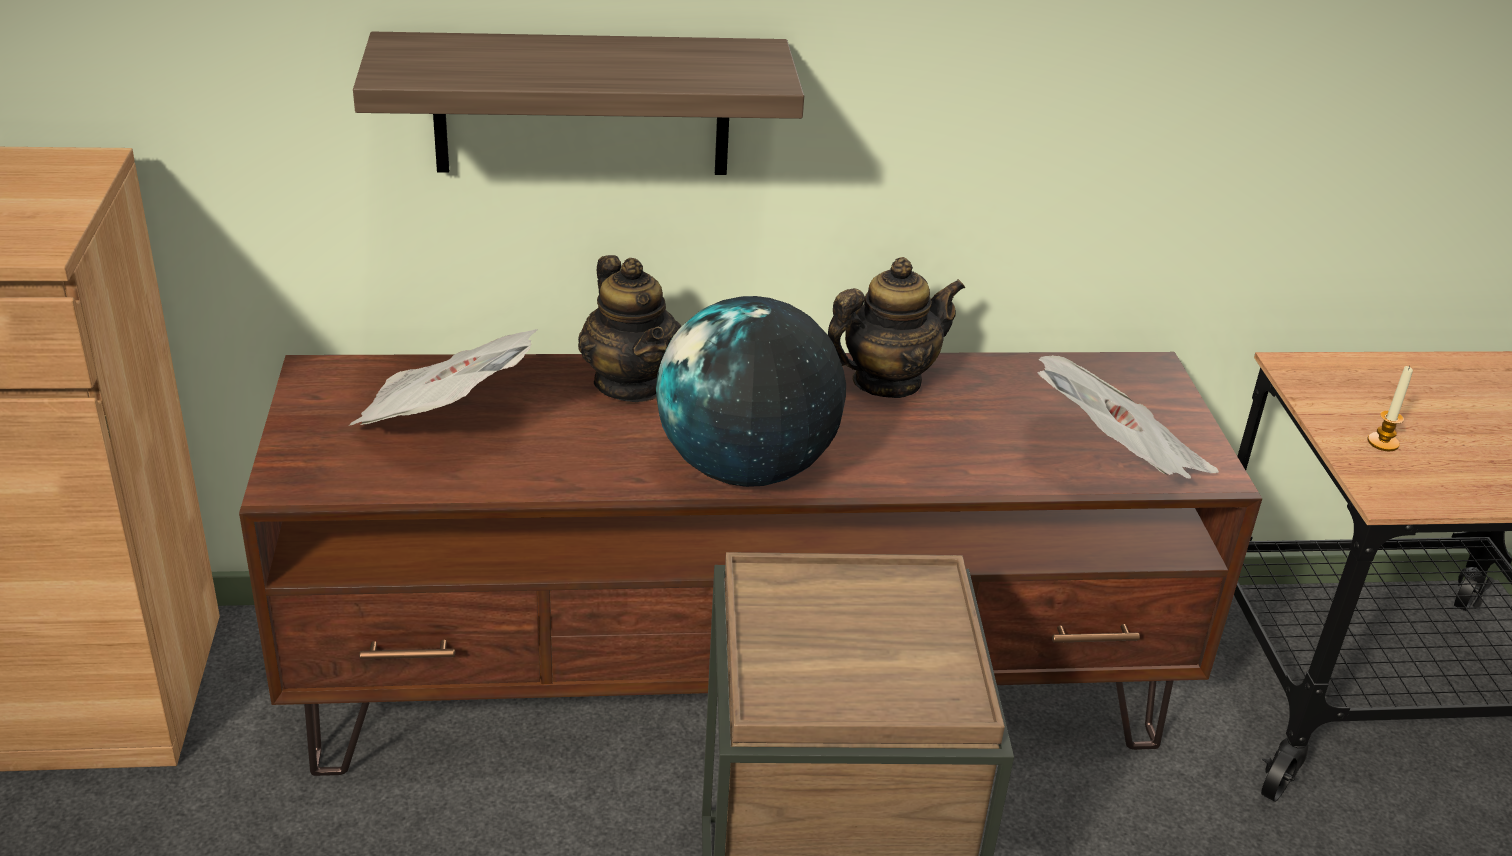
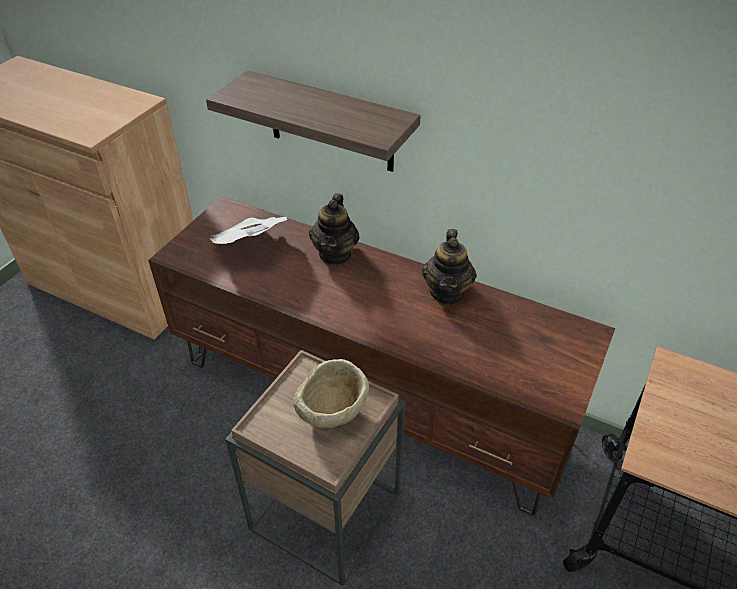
camera: 35 degrees right, 10 degrees up
(747, 469) = (345, 313): globe -> none
(883, 630) = (332, 415): none -> beige bowl
(886, 382) = (447, 292): teapot -> teapot turned 90 degrees clockwise
(1118, 462) = (520, 378): newspaper -> none
(1383, 442) = (678, 428): candle -> none

